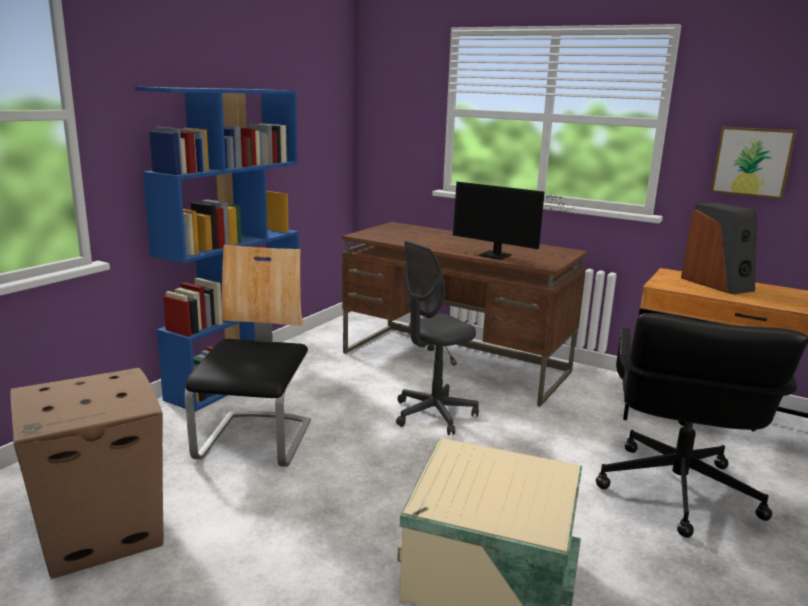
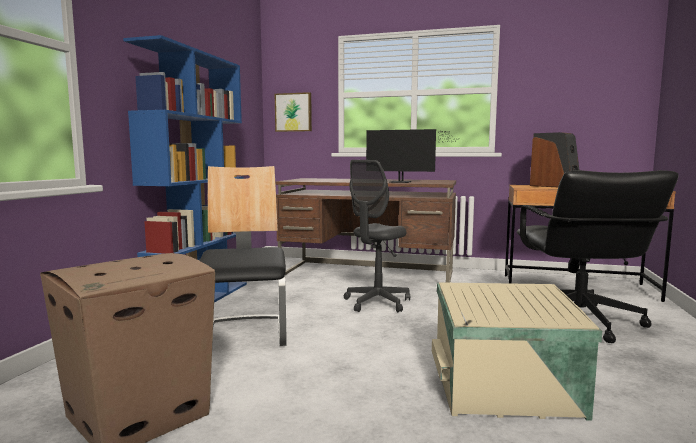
camera: 15 degrees left, 10 degrees down
(752, 161) = (556, 109): picture -> picture (293, 112)

